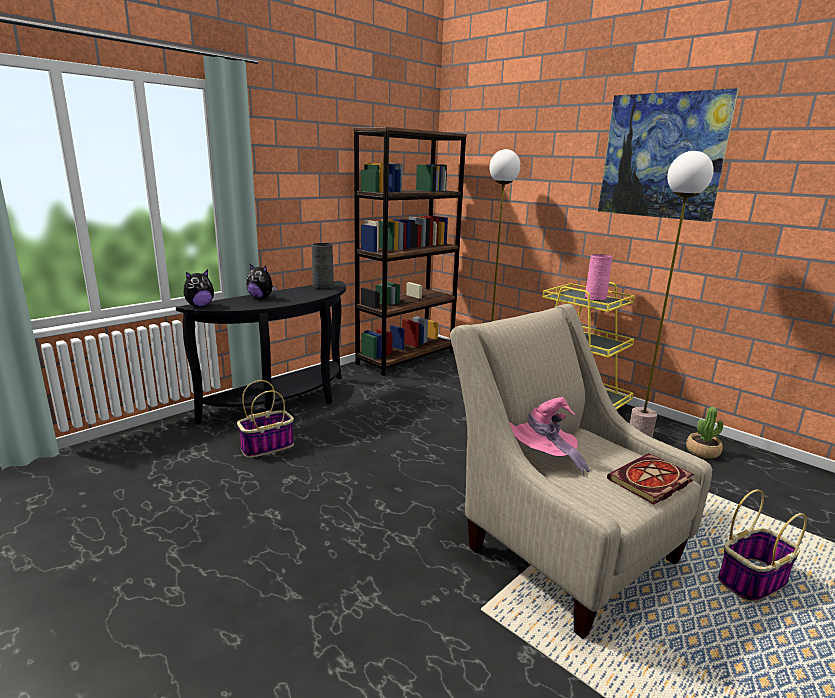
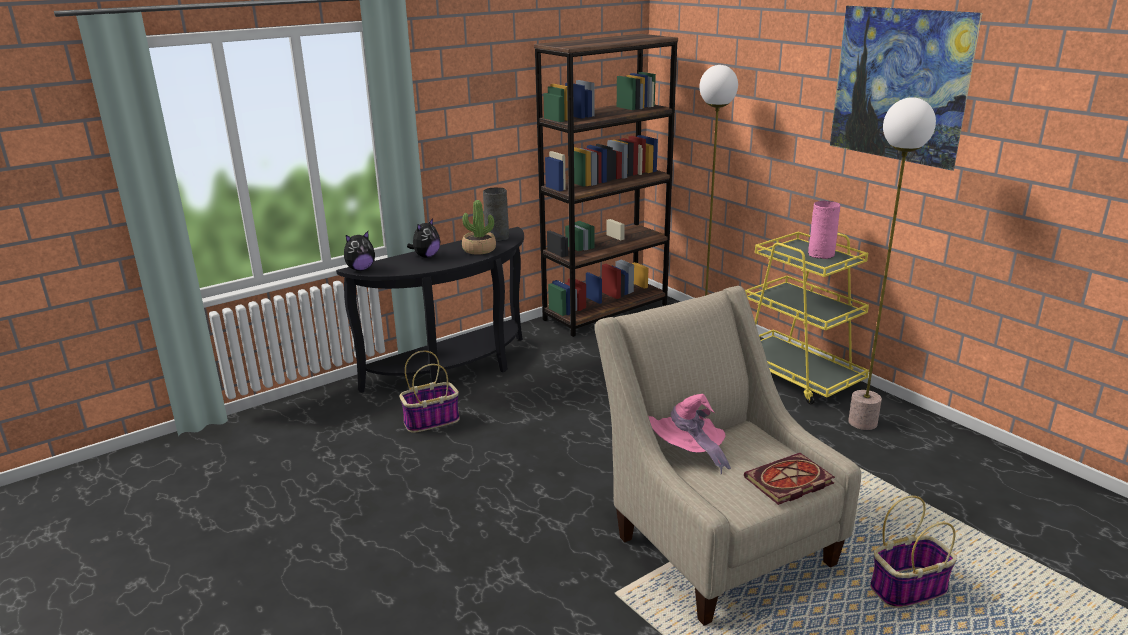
camera: 10 degrees right, 5 degrees up
(261, 298) = (426, 256): plush toy -> plush toy turned 90 degrees counterclockwise
(702, 451) = (931, 447): potted plant -> potted plant (479, 250)

